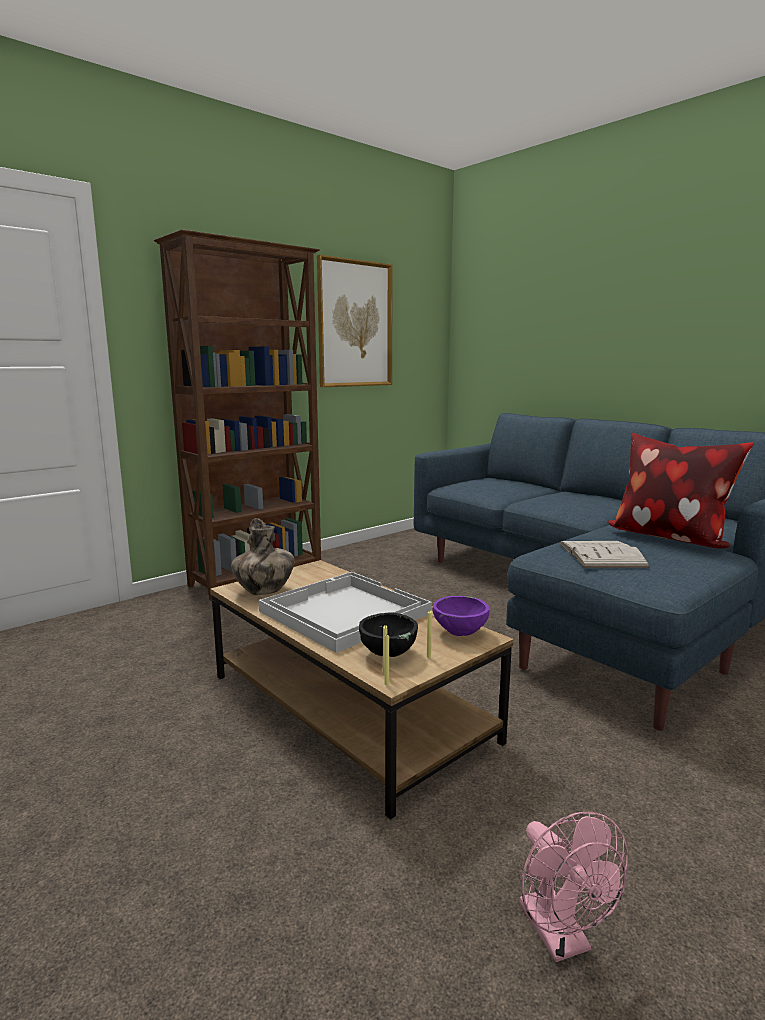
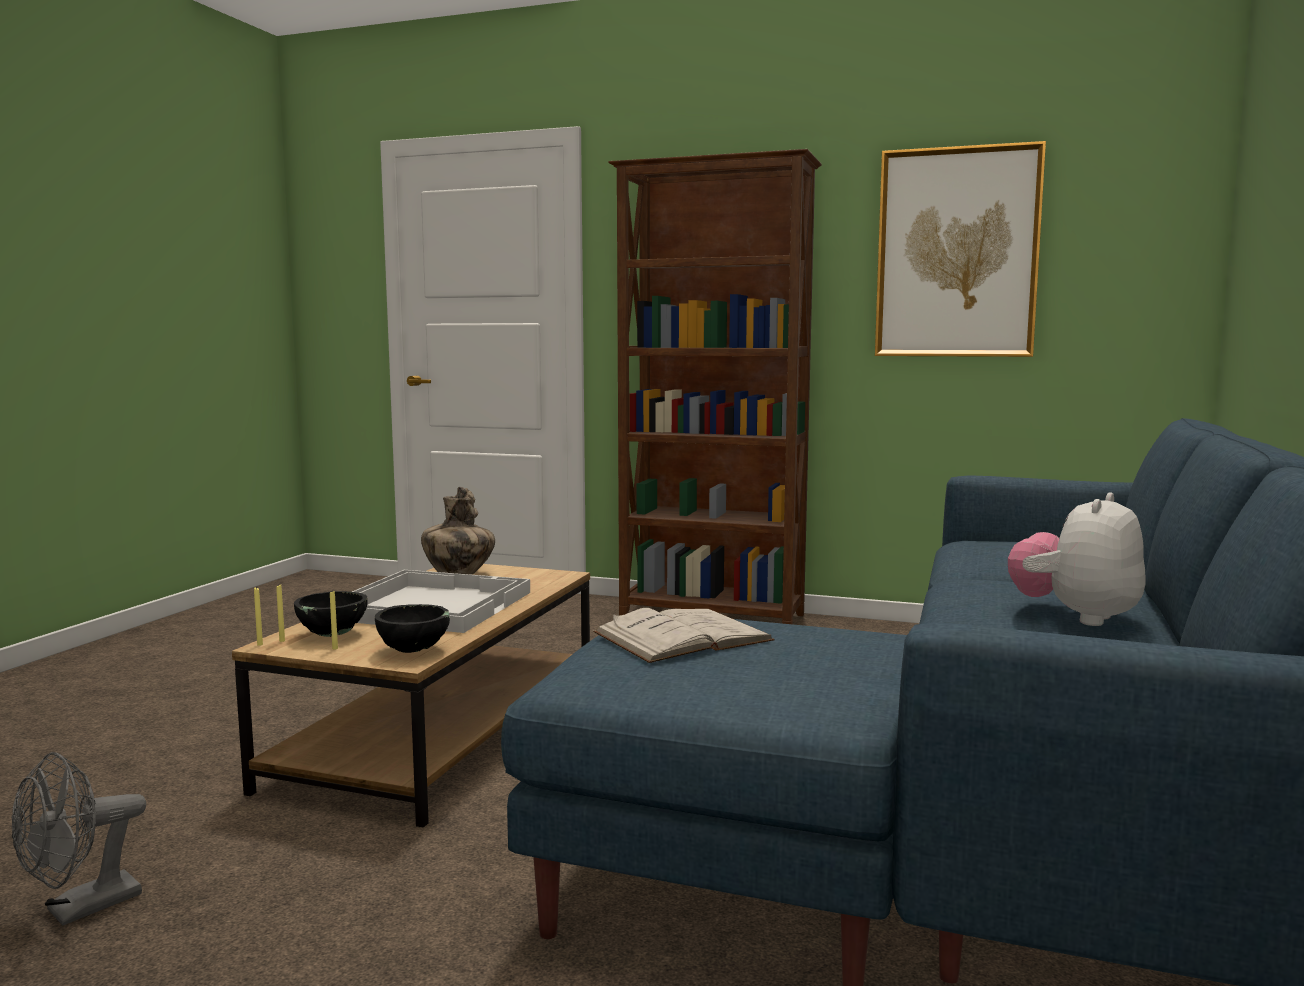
camera: 60 degrees right, 5 degrees down
(460, 633) = (413, 651): purple bowl -> black bowl
(561, 938) = (81, 909): pink fan -> grey fan
(604, 504) = (1076, 617): none -> plush toy
(668, 537) = (887, 668): pillow -> none

